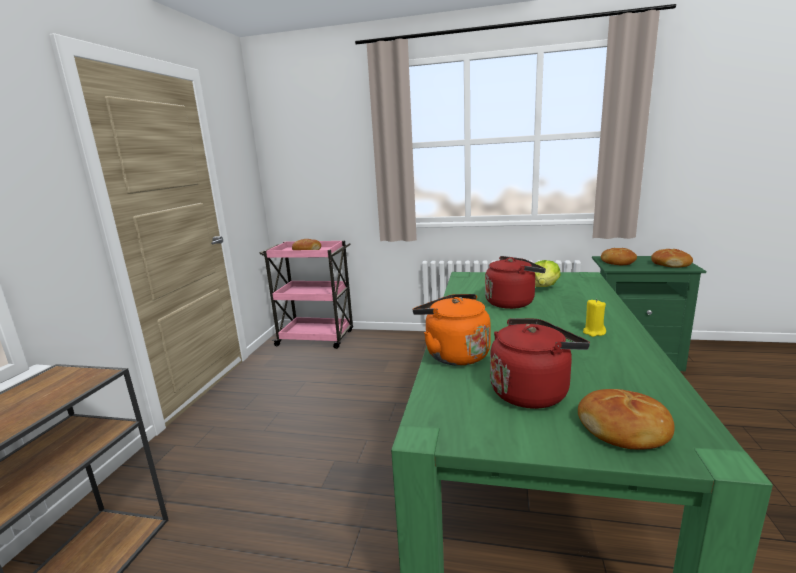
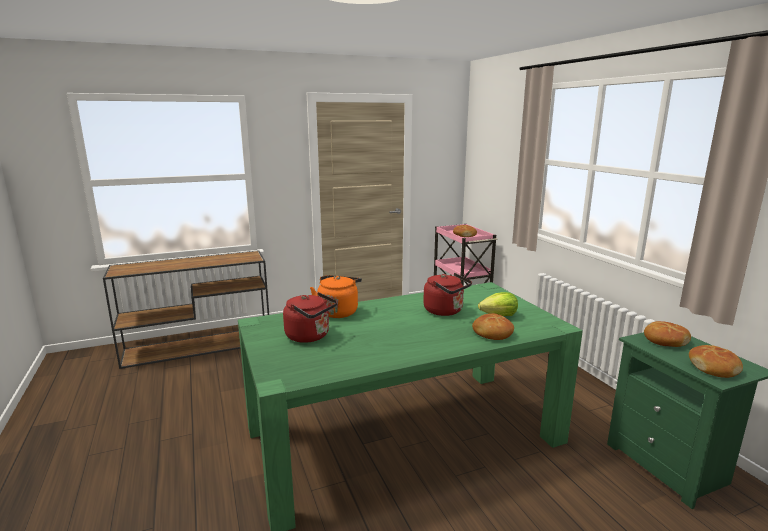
camera: 55 degrees right, 0 degrees up
(593, 332) = (416, 342): yellow candle -> none
(624, 430) = (286, 361): bread -> bread (492, 333)

